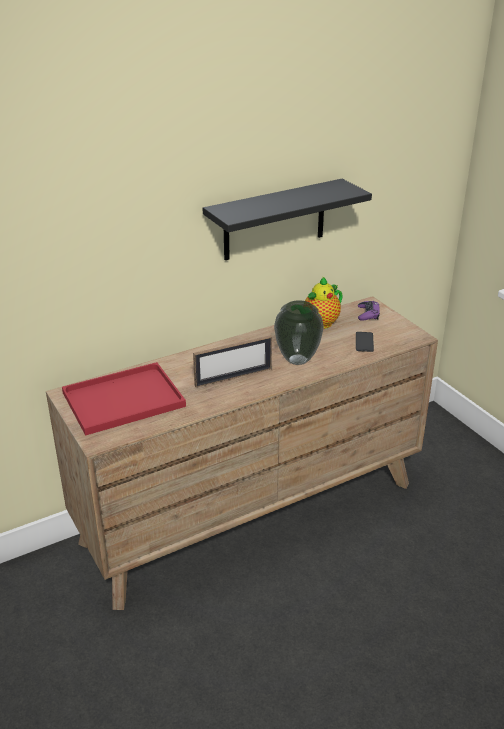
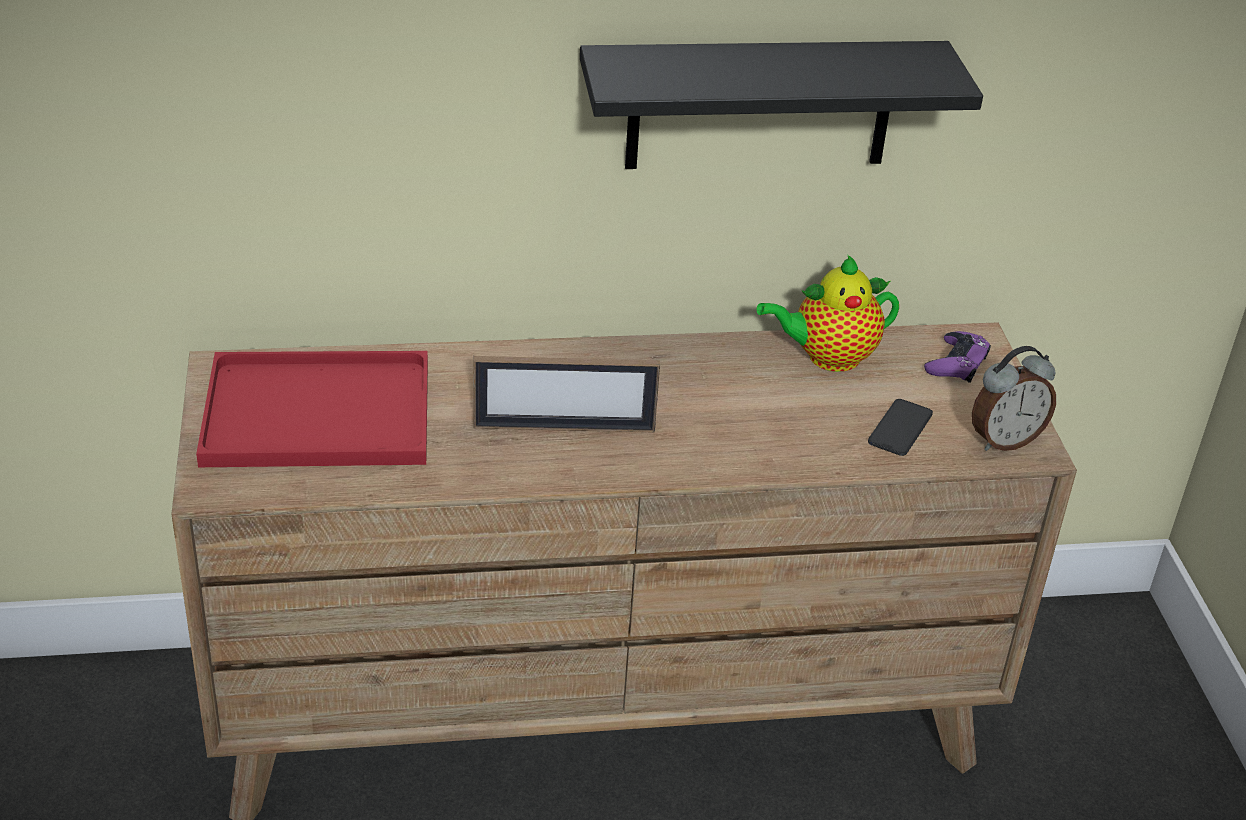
camera: 20 degrees right, 5 degrees up
(298, 359) = (726, 427): vase -> none
(405, 336) = (1004, 440): none -> alarm clock

